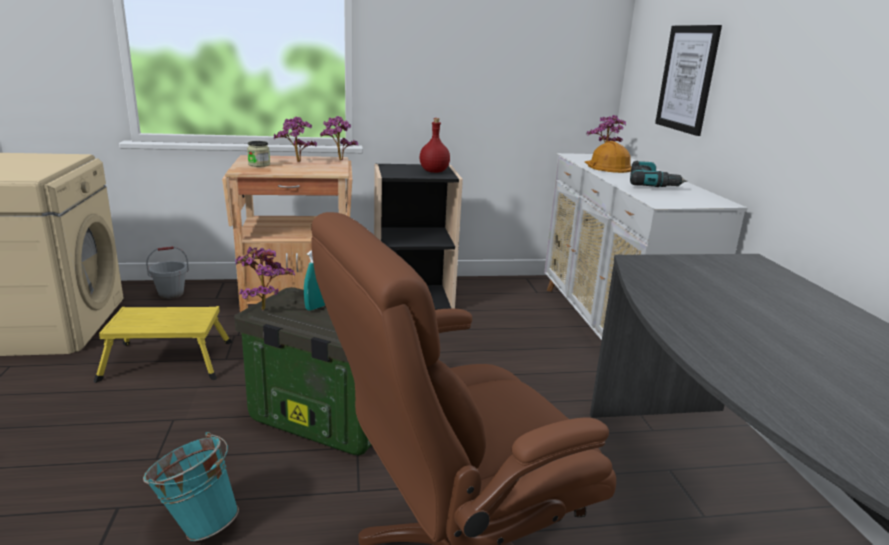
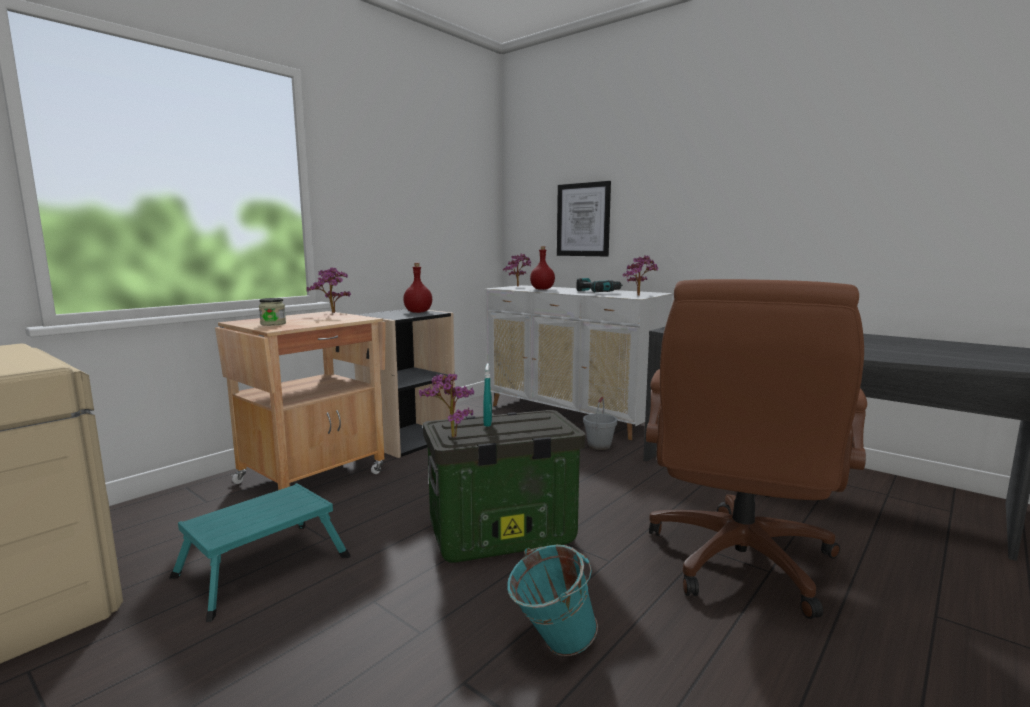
camera: 40 degrees left, 10 degrees down
(168, 360) = (264, 566): yellow step ladder -> turquoise step ladder
(171, 294) = (136, 517): grey bucket -> grey bucket (599, 445)
(297, 162) = (302, 318): potted plant -> potted plant (640, 296)
(607, 166) = (542, 289): orange hard hat -> red bottle

